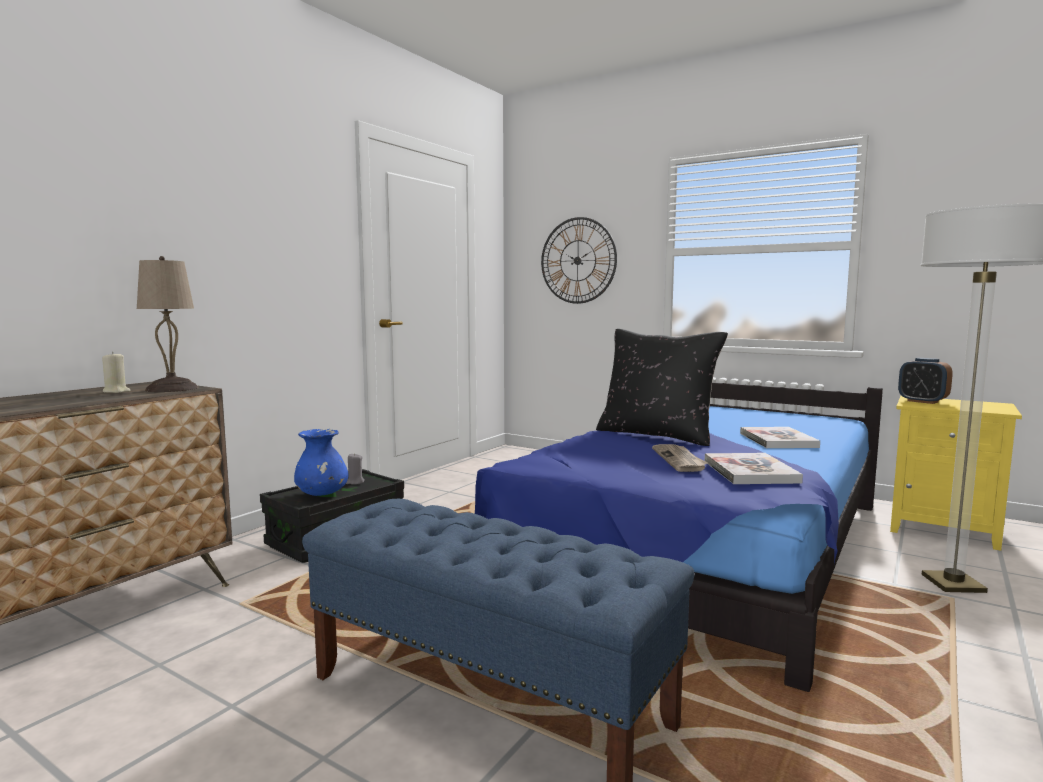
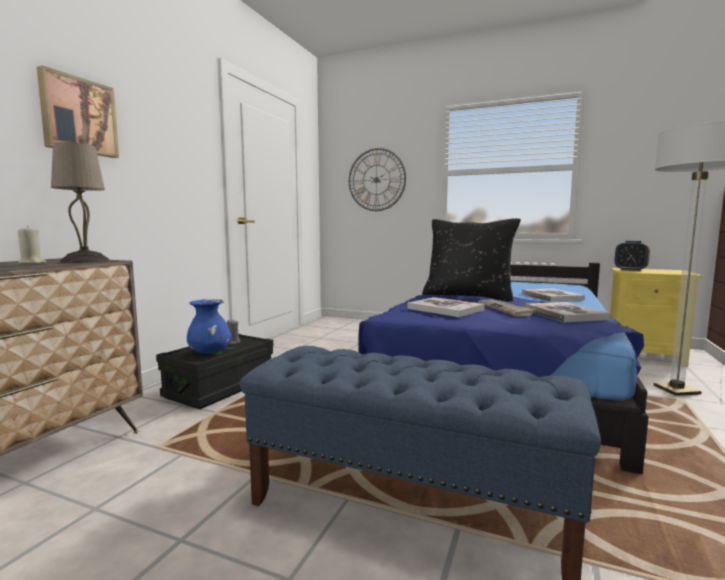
camera: 10 degrees left, 0 degrees up
(177, 217) = (78, 116): none -> picture
(596, 457) = (445, 309): none -> book

